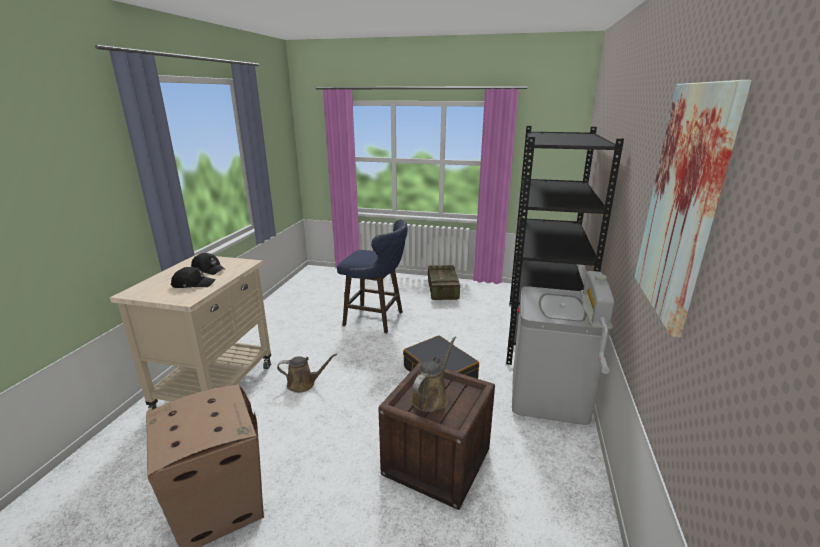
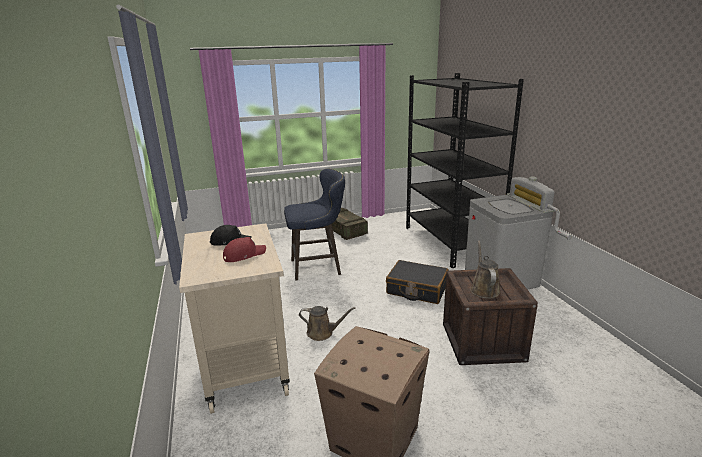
camera: 30 degrees left, 0 degrees up
(193, 284) = (244, 255): black cap -> red cap
(304, 384) = (322, 333): brown watering can -> brown watering can turned 45 degrees clockwise
(683, 204) = (634, 112): picture -> none

